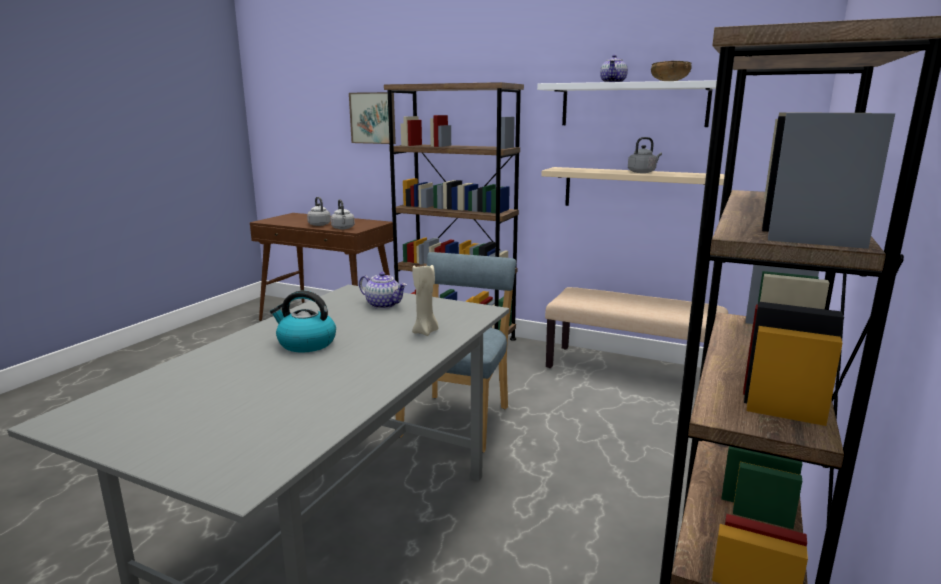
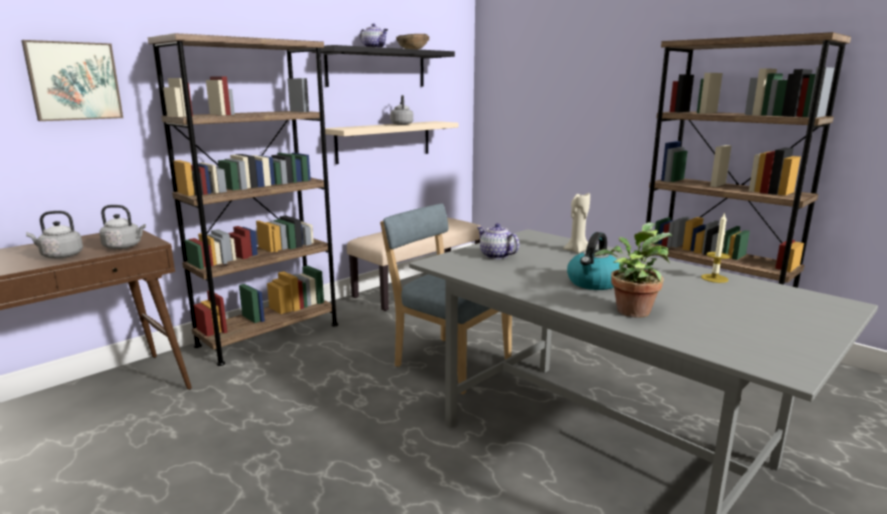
camera: 70 degrees left, 0 degrees up
(227, 360) = (632, 309): none -> potted plant
(341, 401) = (714, 278): none -> candle
(384, 305) = (496, 256): teapot -> teapot turned 90 degrees counterclockwise
(633, 105) = (377, 68): white shelf -> black shelf

